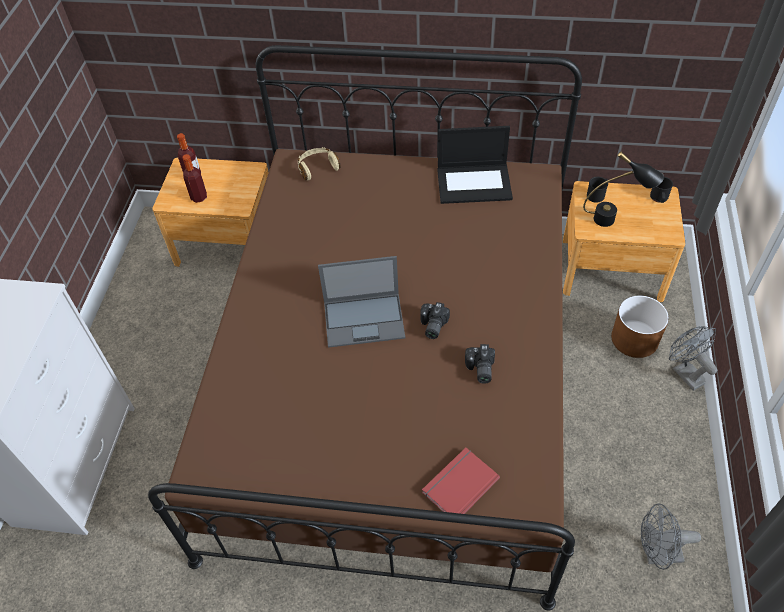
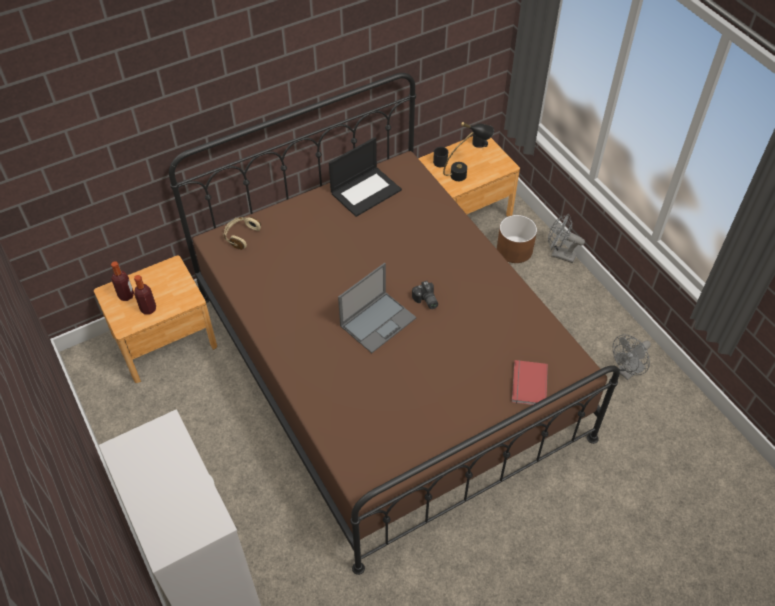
camera: 40 degrees left, 0 degrees up
(479, 369) = (479, 310): camera -> none

